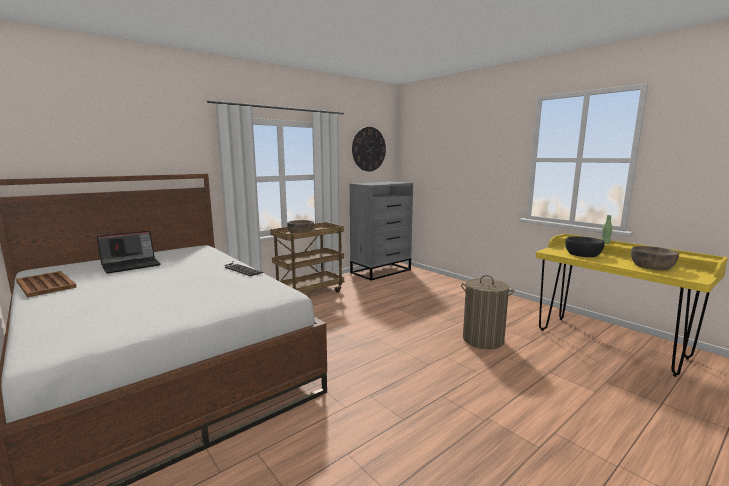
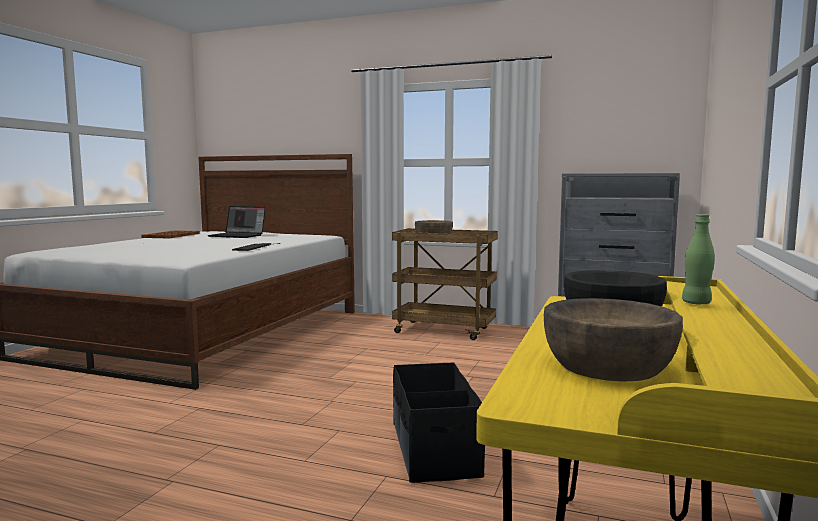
camera: 60 degrees right, 5 degrees down
(369, 149) = (621, 113): wall clock -> none
(483, 340) = (433, 449): laundry basket -> black storage box

